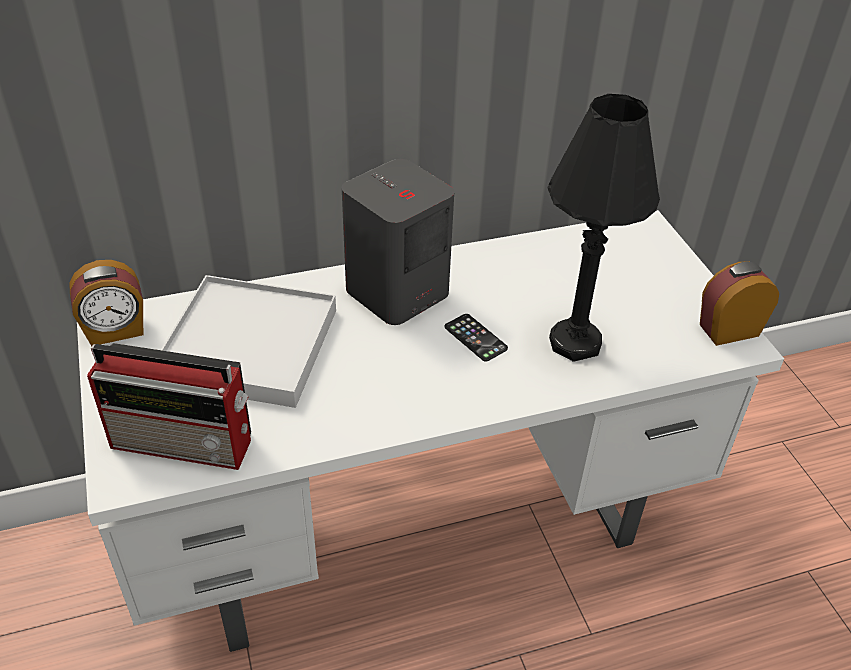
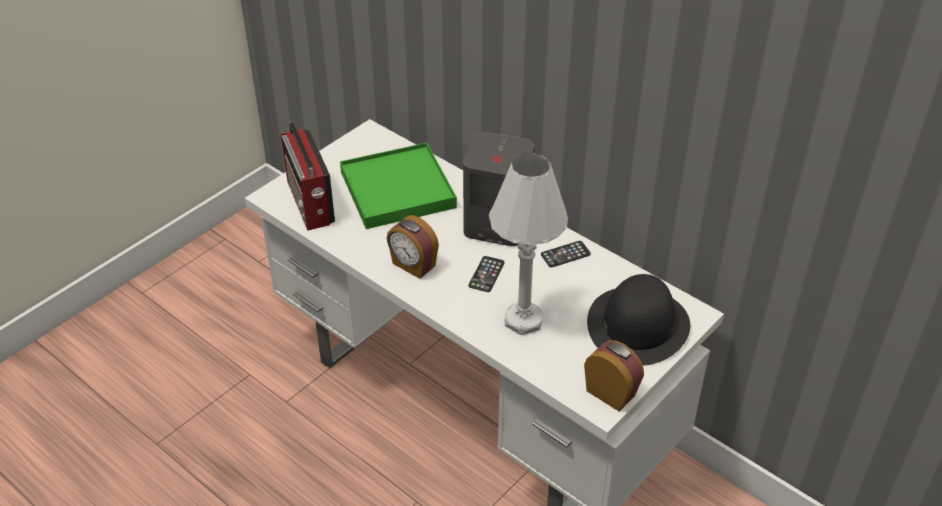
camera: 60 degrees right, 0 degrees up
(115, 331) = (366, 139): alarm clock -> alarm clock (413, 265)
(249, 345) = (398, 189): white tray -> green tray
(493, 266) = (565, 254): none -> phone
(575, 343) = (523, 320): black table lamp -> white table lamp
(638, 267) = (638, 324): none -> black hat

